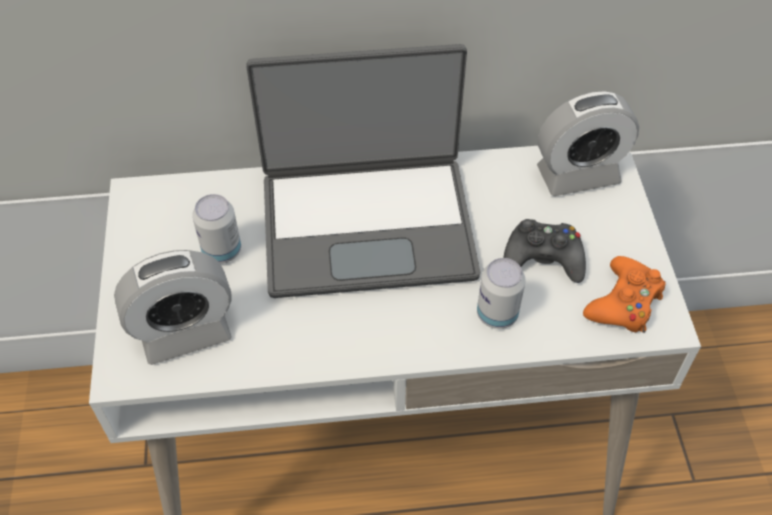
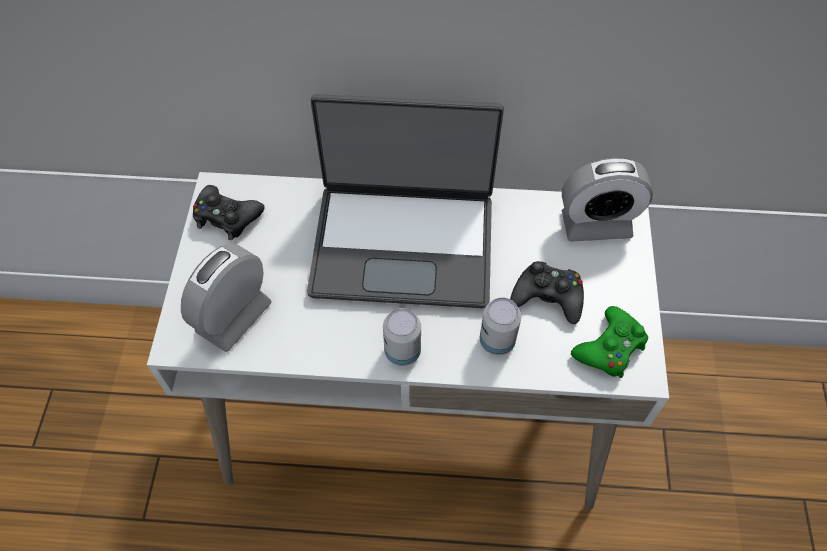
camera: 10 degrees right, 5 degrees up
(154, 224) = (227, 217): none -> black game controller
(185, 333) = (234, 317): alarm clock -> alarm clock turned 135 degrees clockwise
(222, 251) = (277, 249): can -> can (402, 351)
(624, 303) = (610, 348): orange game controller -> green game controller

